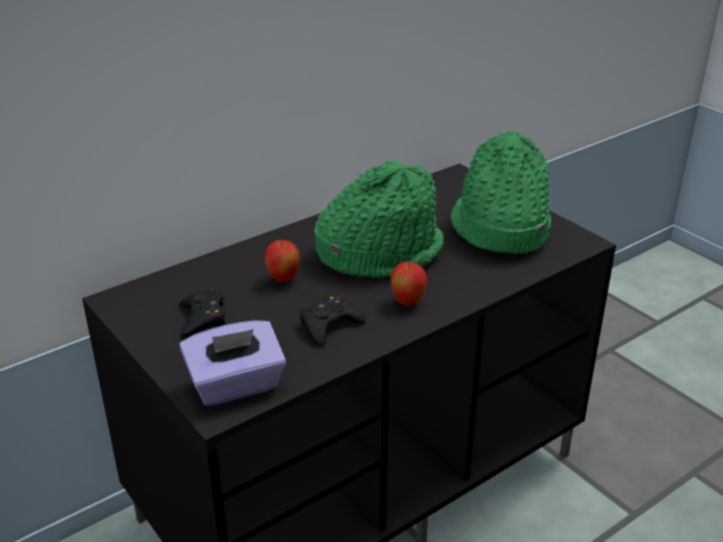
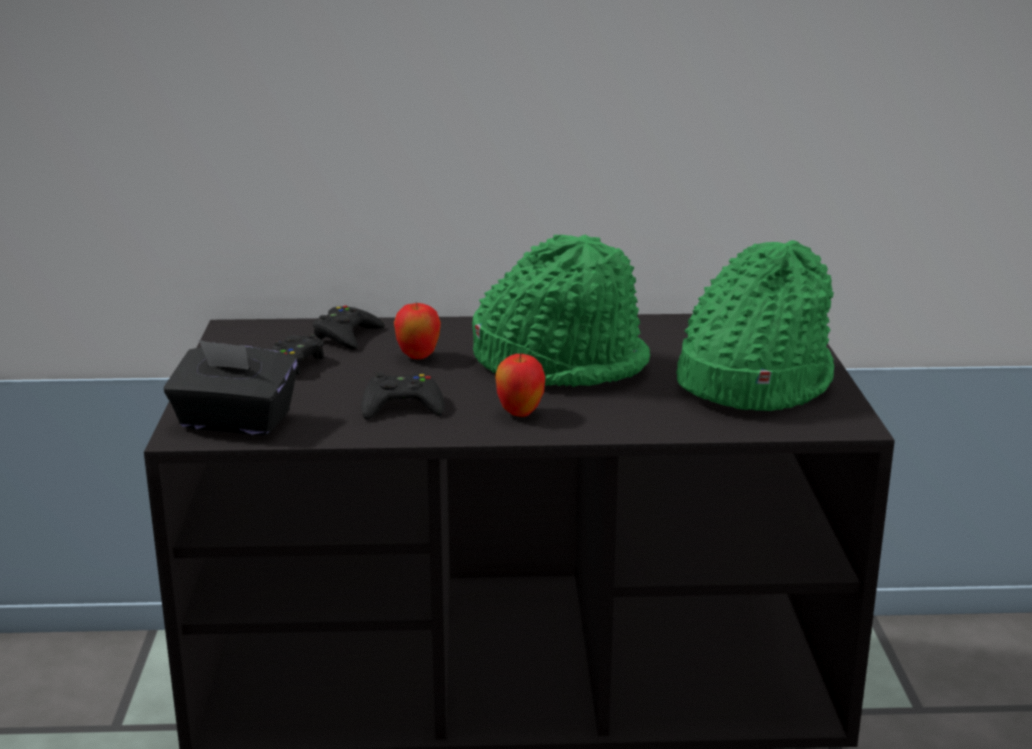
camera: 35 degrees right, 10 degrees down
(209, 278) = (347, 336): none -> black game controller
(236, 385) = (234, 422): purple tissue box -> black tissue box

